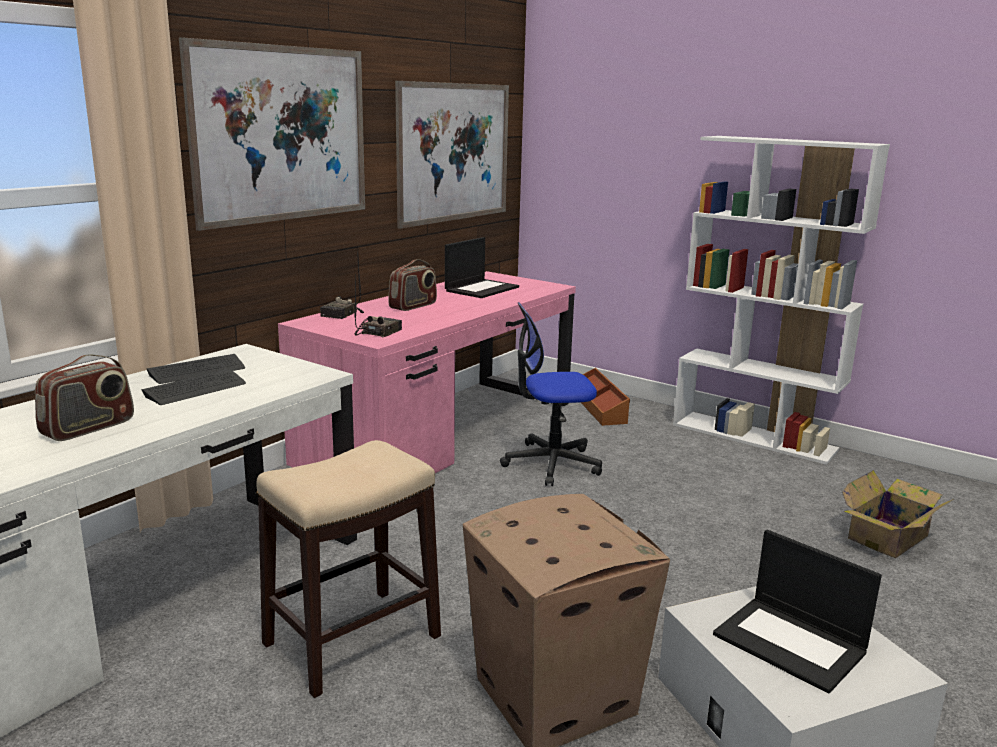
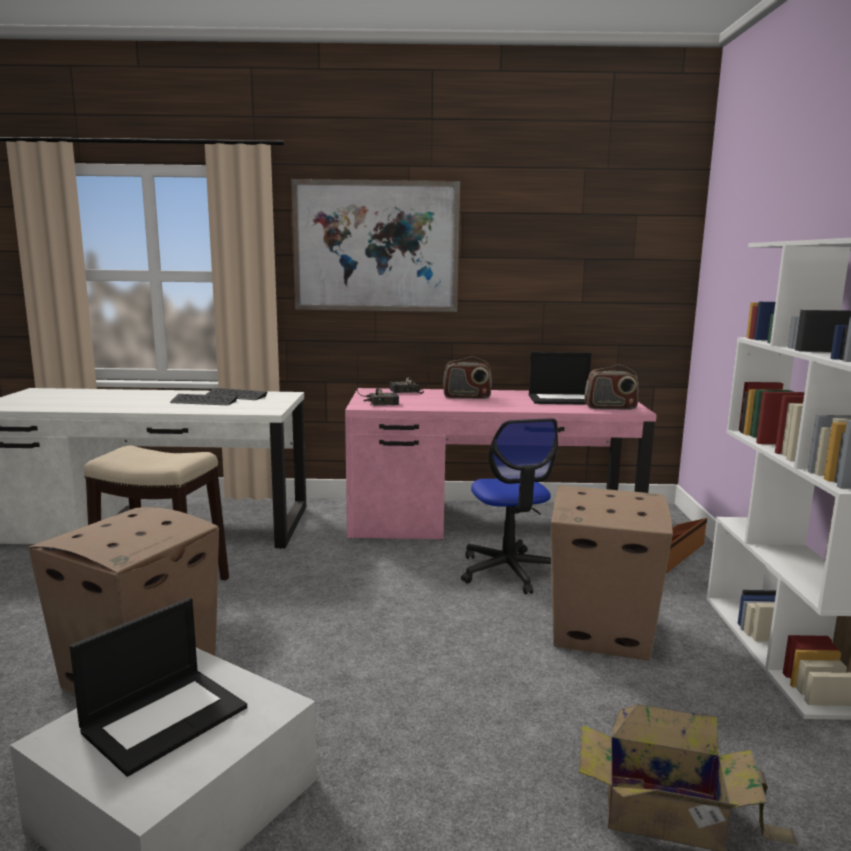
camera: 55 degrees right, 5 degrees down
(88, 428) = (120, 402): radio -> radio (610, 408)
(454, 152) = (583, 271): picture -> none
(551, 463) = (509, 571): office chair -> office chair turned 150 degrees counterclockwise
(679, 472) = (598, 630): none -> cardboard box
(791, 643) = (165, 718): laptop -> laptop turned 150 degrees counterclockwise

